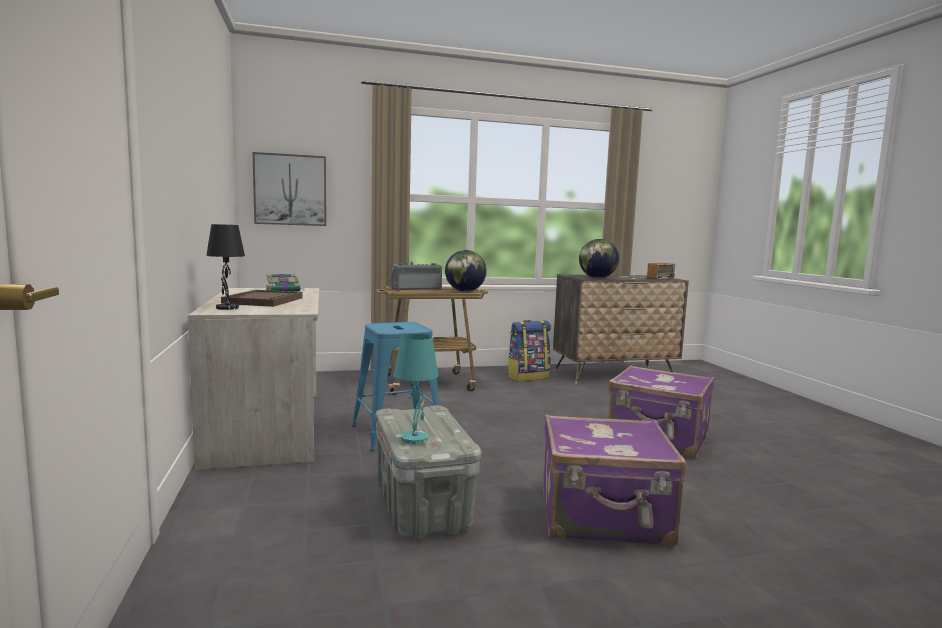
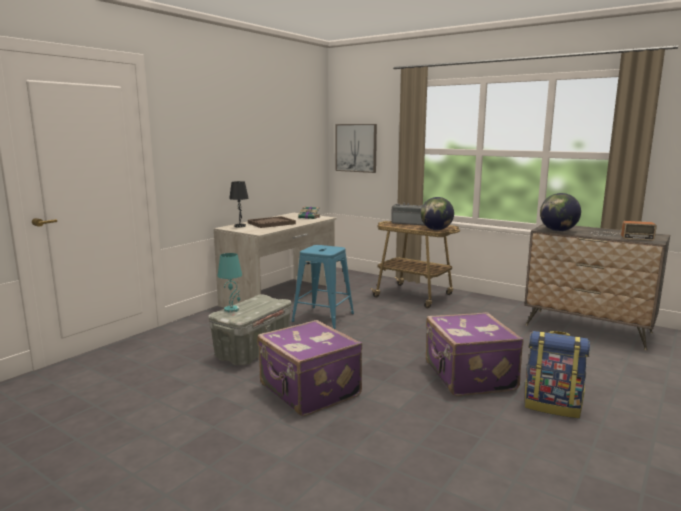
camera: 50 degrees right, 5 degrees up
(528, 377) = (498, 310): backpack -> backpack (552, 406)

